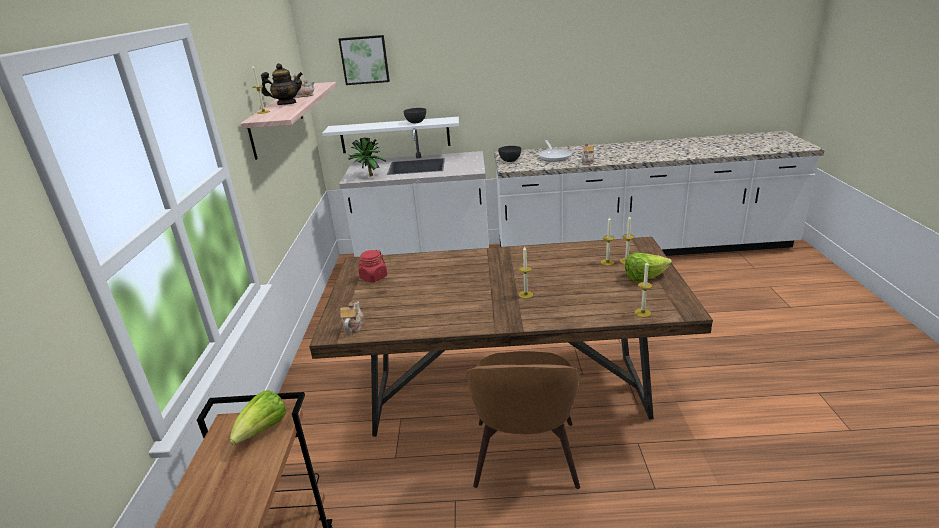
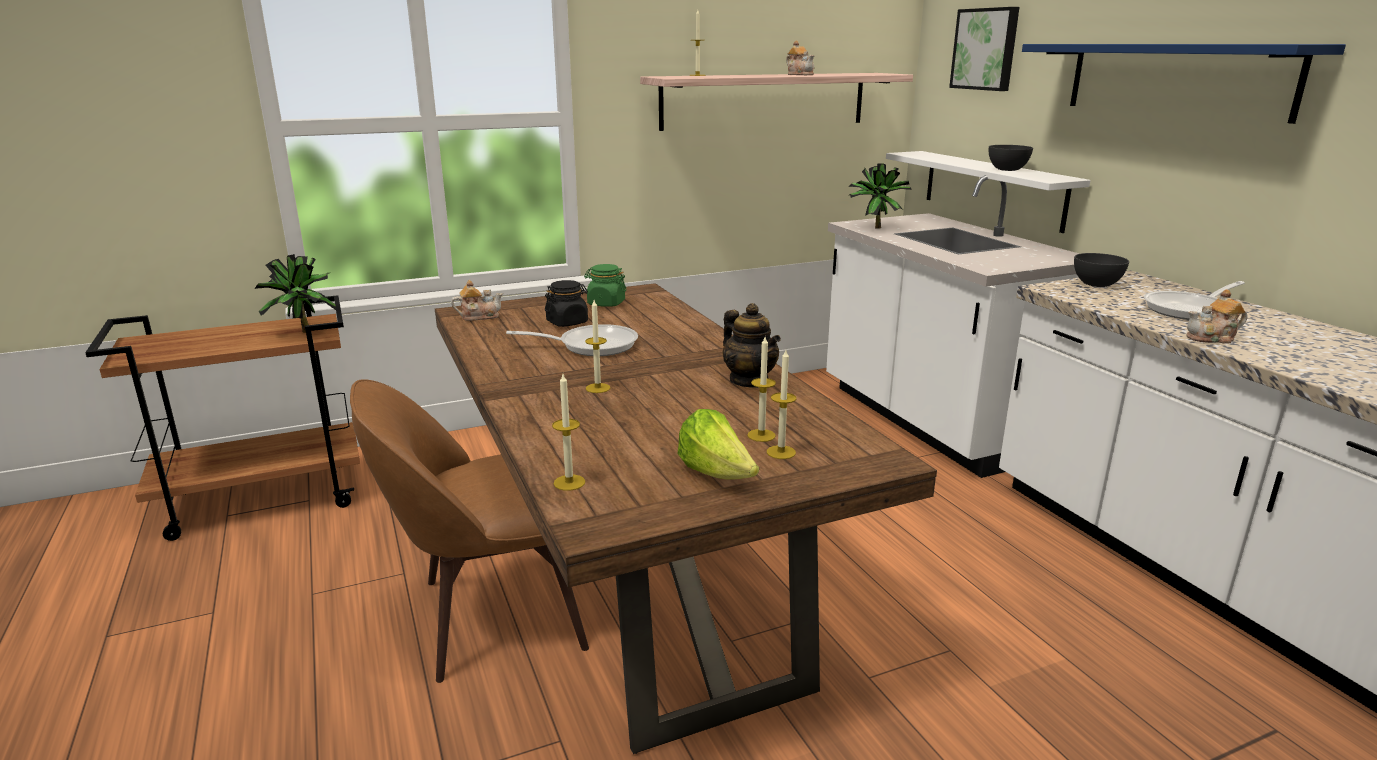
camera: 65 degrees right, 5 degrees down
(263, 431) = (303, 333): lettuce -> potted plant
(286, 104) = (748, 75): teapot -> teapot (750, 381)
(373, 277) = (606, 303): red jar -> green jar
(401, 294) = (567, 322): none -> black jar
(453, 290) = (591, 345): none -> frying pan
(491, 63) = (1176, 79): none -> blue shelf

